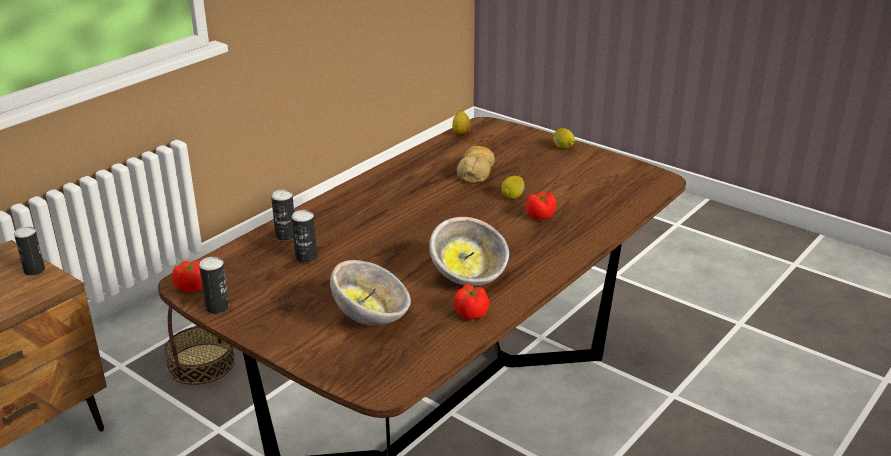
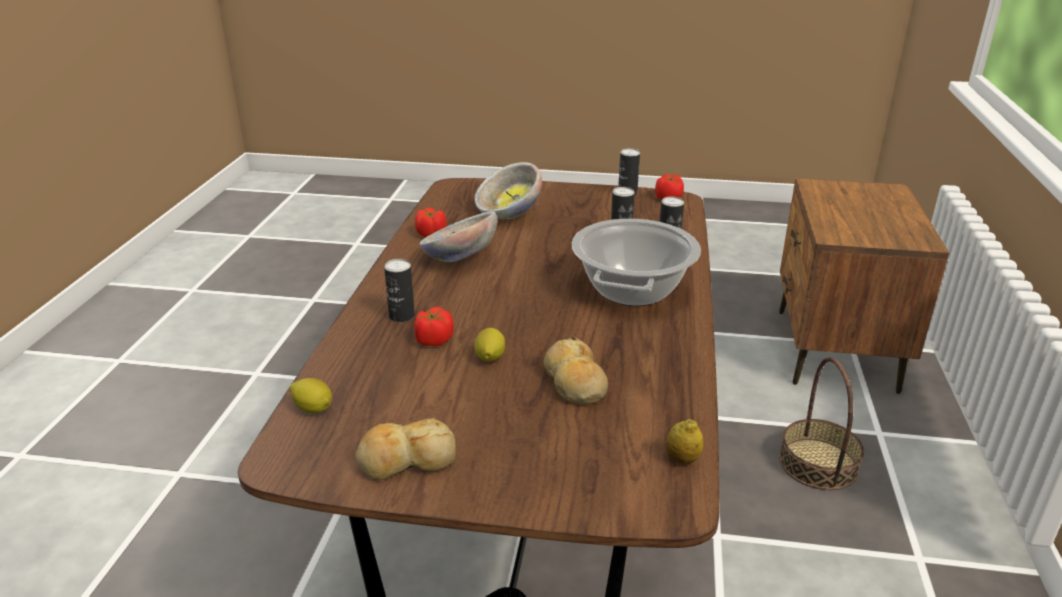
camera: 150 degrees right, 0 degrees up
(34, 270) = (868, 239): can -> can (402, 316)
(367, 211) = (633, 290): none -> cooking pot
(563, 147) = (484, 487): lemon -> lemon (313, 408)
(595, 165) = (406, 460): none -> bread

